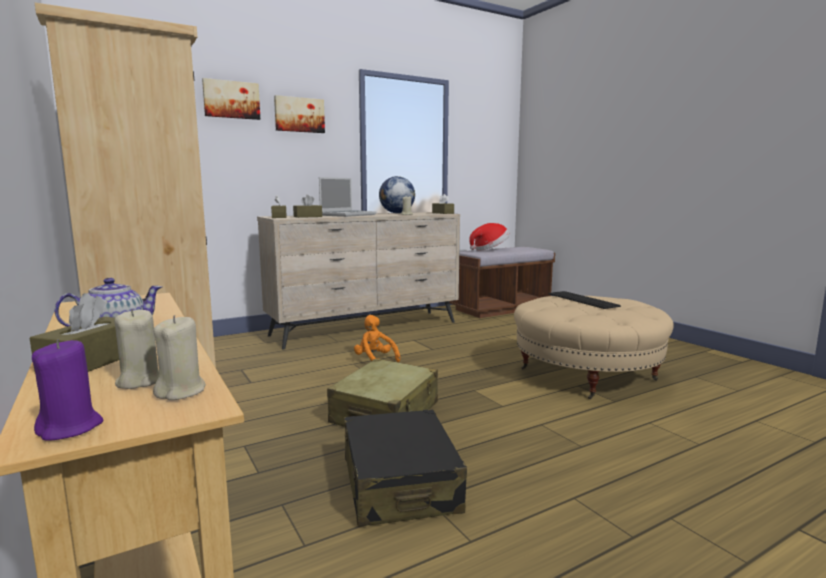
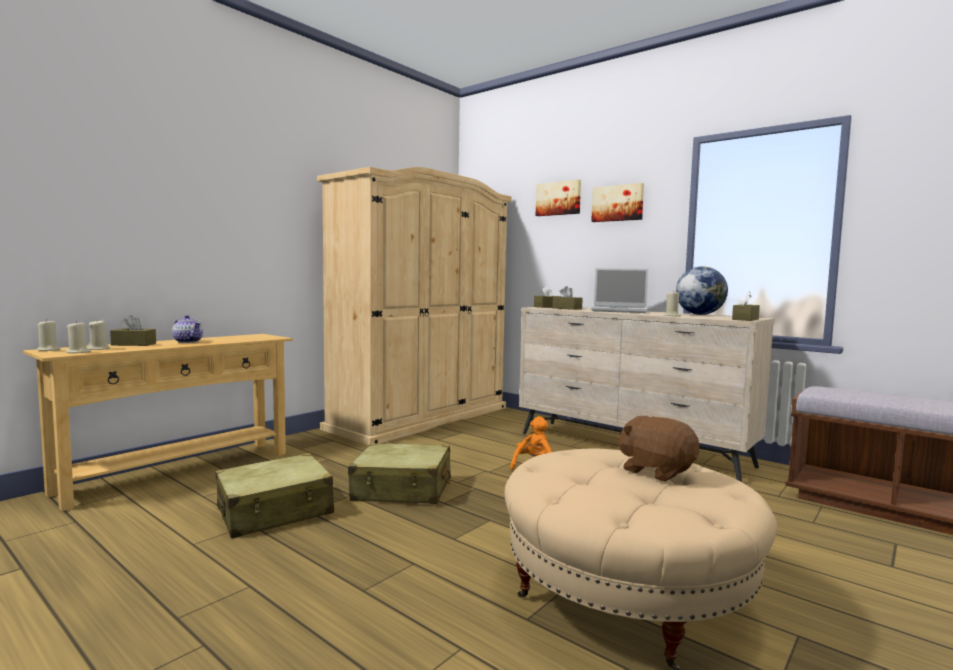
camera: 70 degrees right, 5 degrees down
(70, 428) = (48, 350): purple candle -> beige candle
(400, 484) = (275, 511): black suitcase -> beige suitcase
(490, 249) = (871, 393): hat -> none
(582, 300) = (656, 471): keyboard -> brown plush toy

